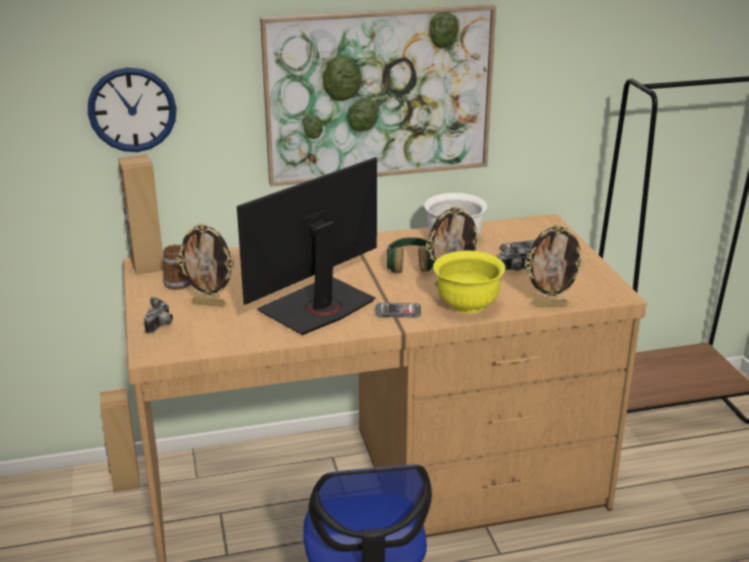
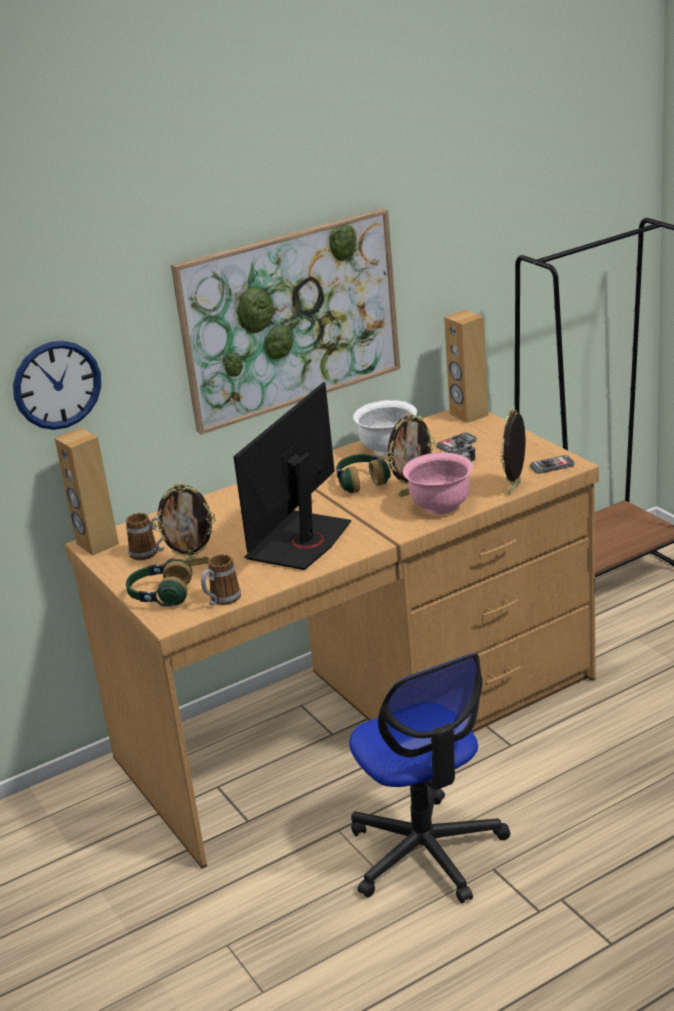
camera: 15 degrees left, 0 degrees up
(125, 481) = (98, 786): brown speaker -> brown speaker (468, 415)
(161, 326) = (160, 596): camera -> headphones
(208, 345) = (221, 601): none -> mug
(398, 312) = (380, 528): phone -> phone (552, 466)
(467, 305) = (440, 506): yellow bowl -> pink bowl
(550, 305) = (515, 488): picture frame -> picture frame turned 135 degrees clockwise

